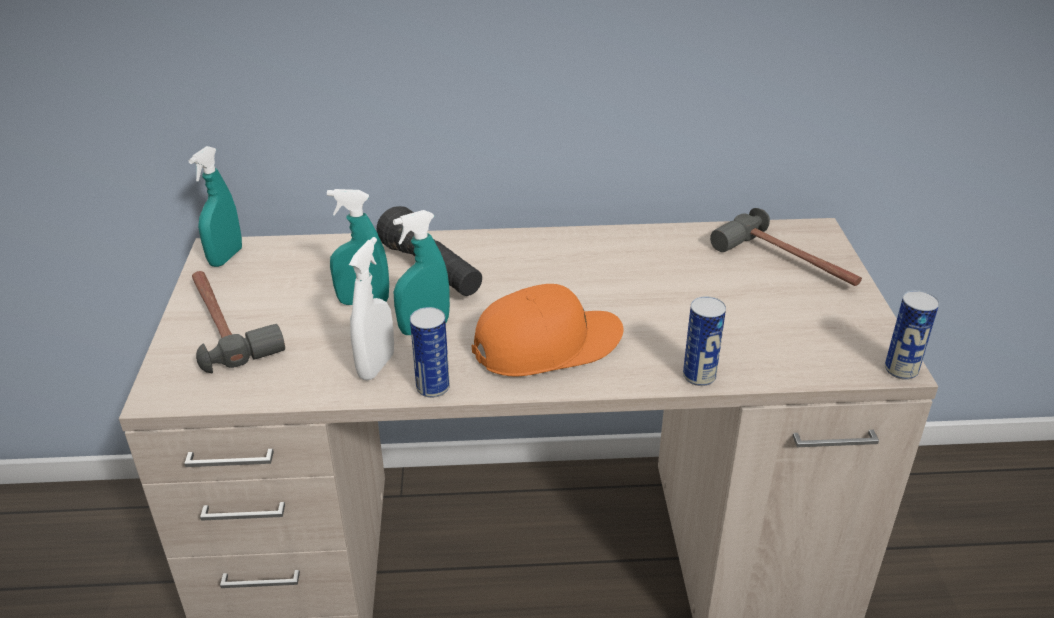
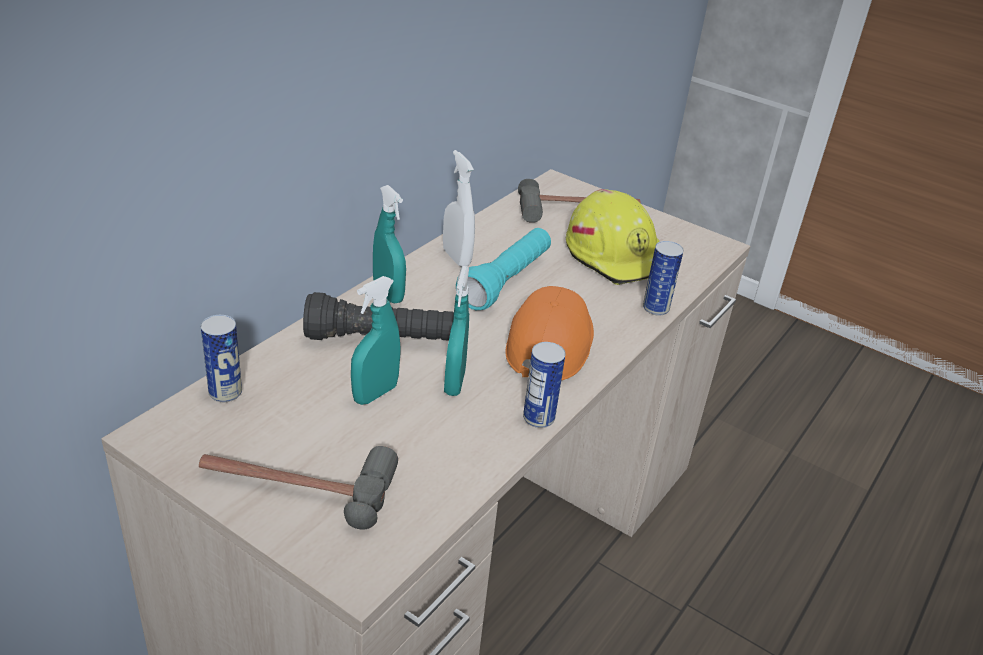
camera: 55 degrees left, 0 degrees up
(226, 257) = (175, 434): turquoise spray bottle -> turquoise spray bottle (388, 294)
(376, 366) = (476, 431): white spray bottle -> white spray bottle (456, 258)
(602, 283) = (505, 282): none -> turquoise flashlight
(750, 315) = (615, 255): none -> yellow hard hat
(901, 370) = (725, 246): can -> can (225, 393)

